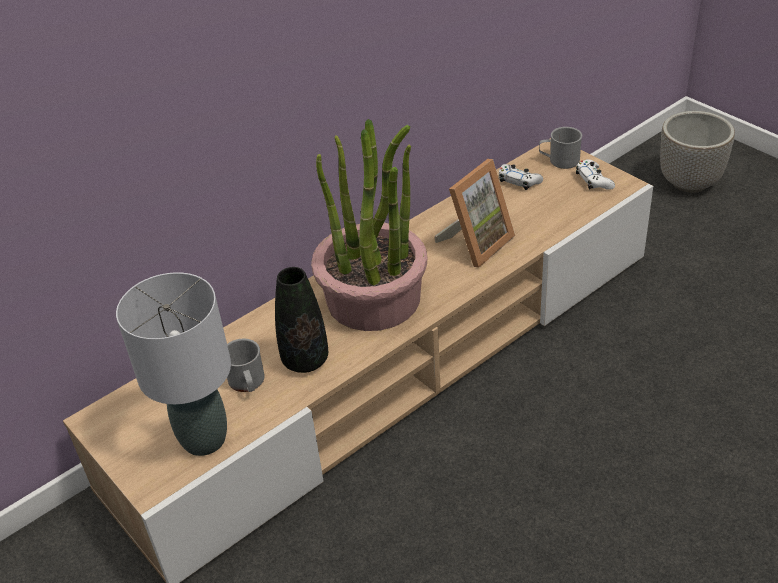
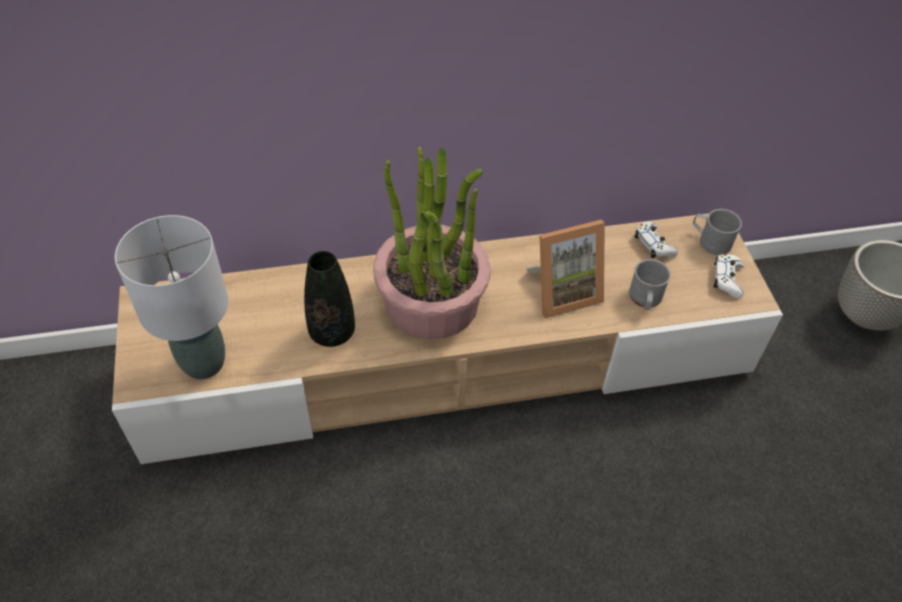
camera: 25 degrees right, 10 degrees up
(248, 383) = (273, 329): grey mug -> grey mug (645, 299)

